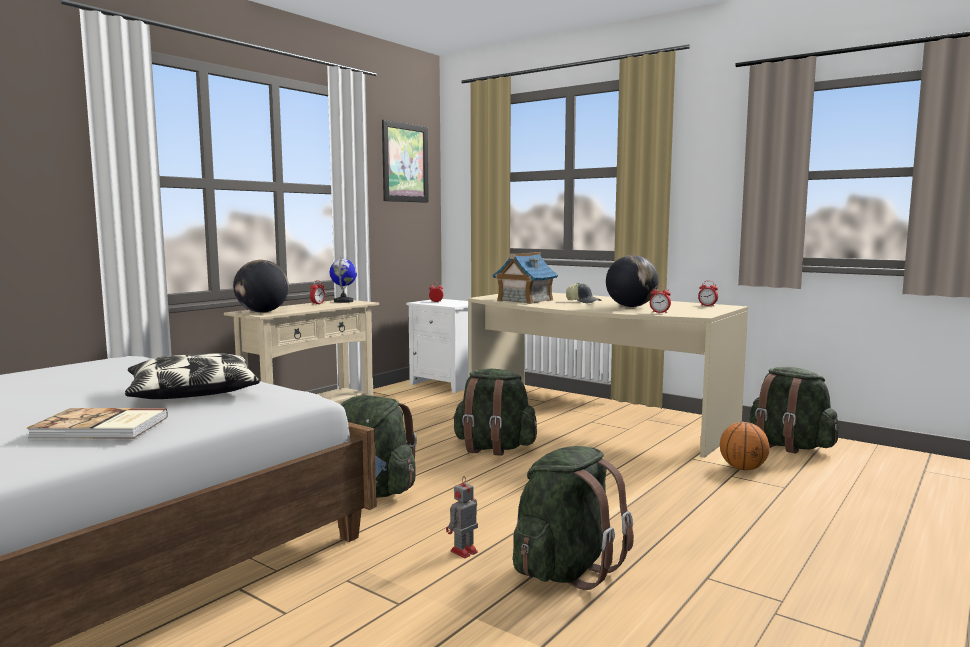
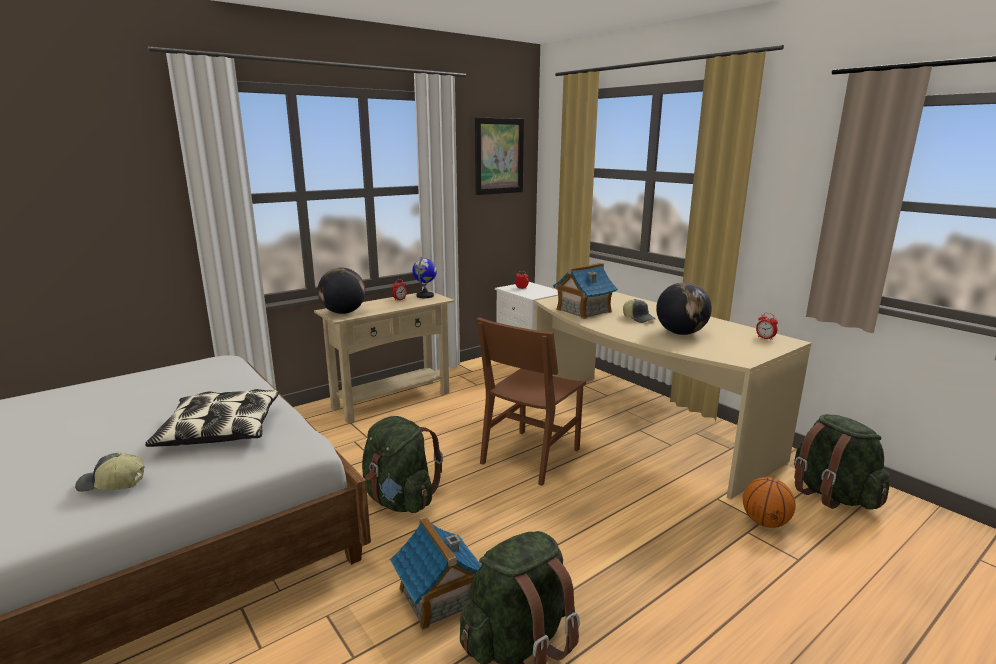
camera: 15 degrees right, 10 degrees up
(101, 428) = (112, 484): book -> cap
(463, 552) = (439, 597): toy robot -> toy house
(493, 448) = (530, 456): green backpack -> brown chair
(659, 312) = (702, 350): alarm clock -> none

